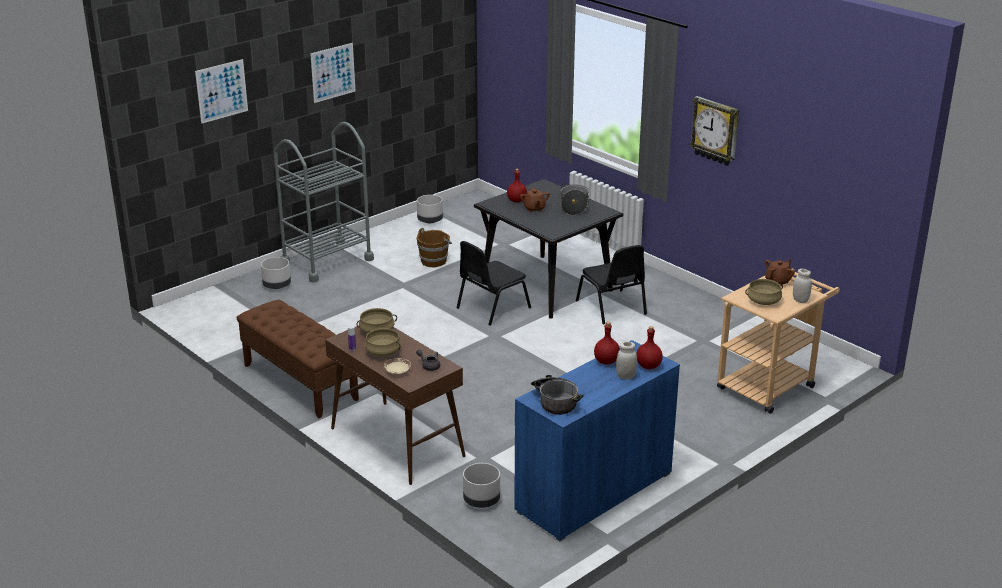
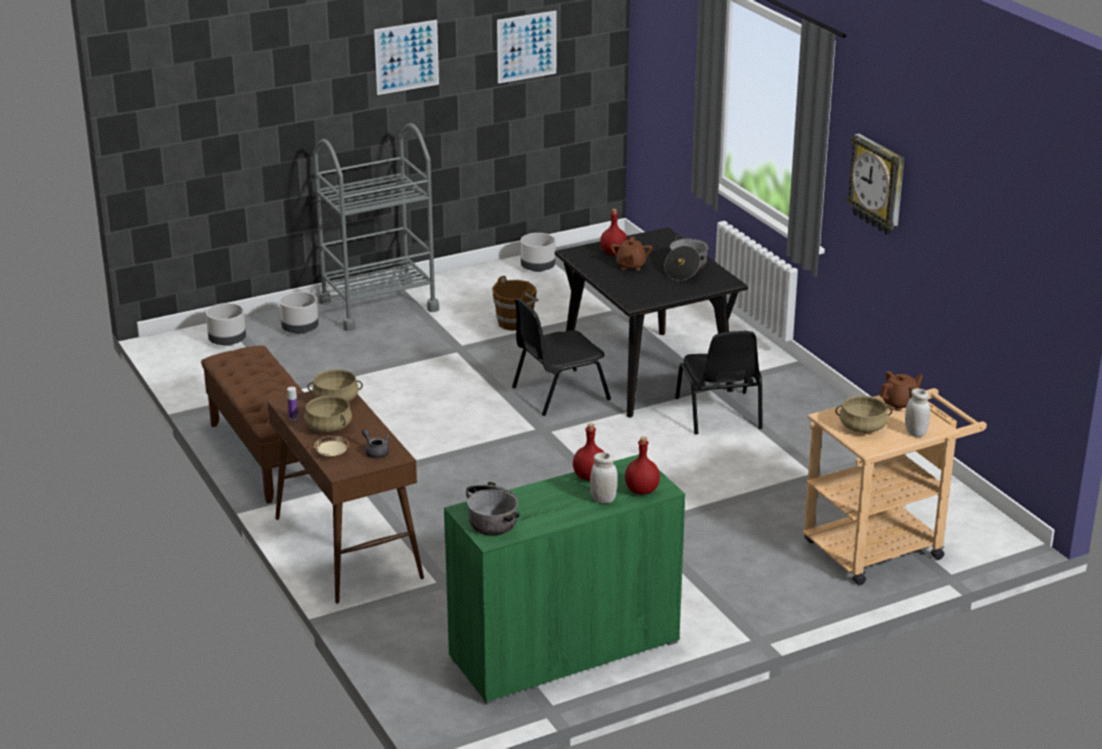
camera: 15 degrees right, 0 degrees up
(222, 91) = (244, 69): picture -> picture (526, 46)
(481, 500) = (414, 637): grey planter -> grey planter (227, 341)
(594, 492) = (564, 650): blue cabinet -> green cabinet

